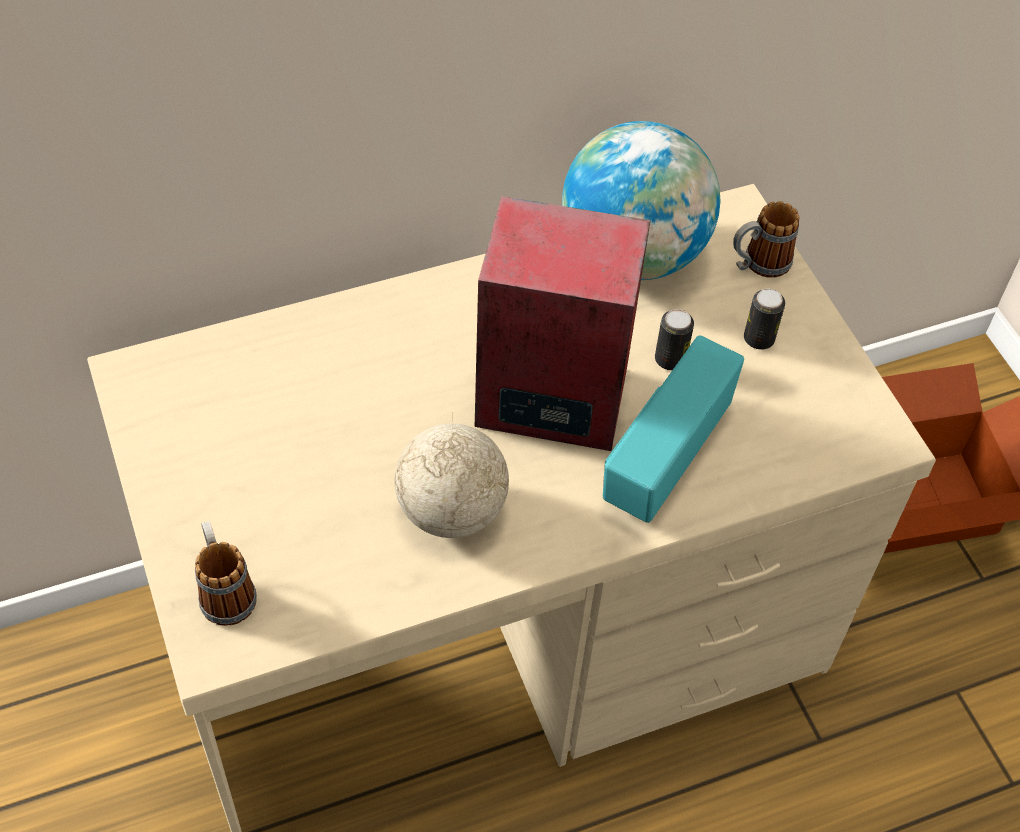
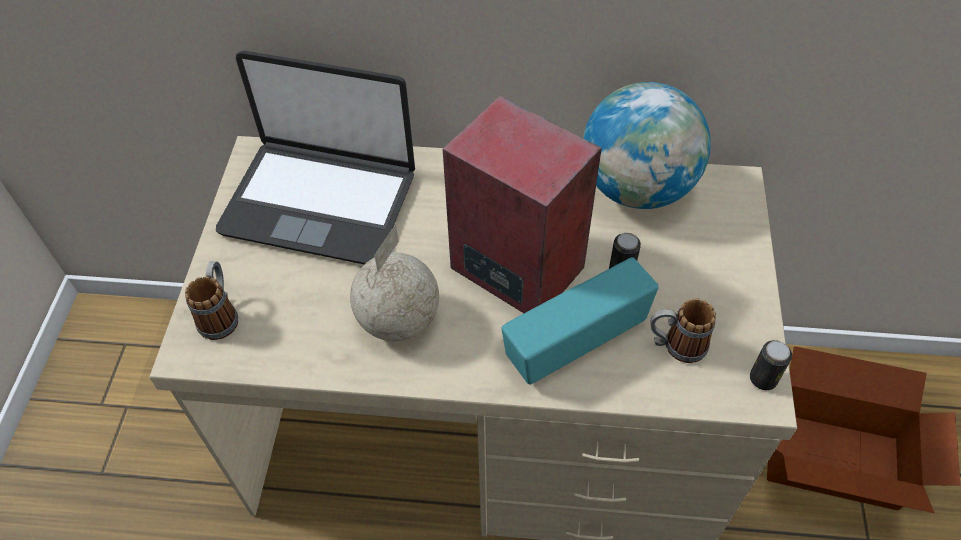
camera: 30 degrees right, 0 degrees up
(260, 404) = (320, 201): none -> laptop
(758, 264) = (730, 226): mug -> mug (676, 345)
(759, 339) = (699, 281): can -> can (763, 379)

